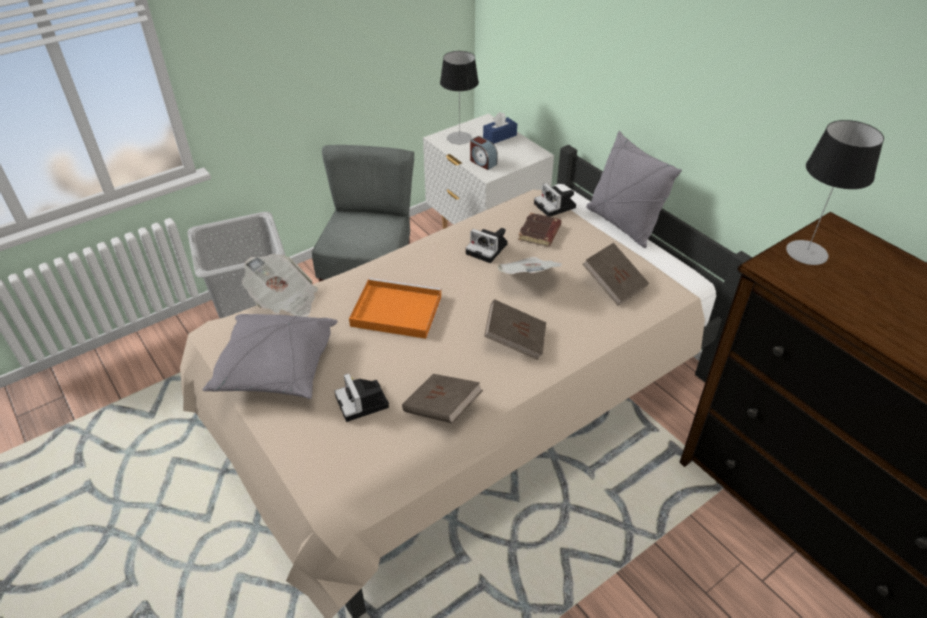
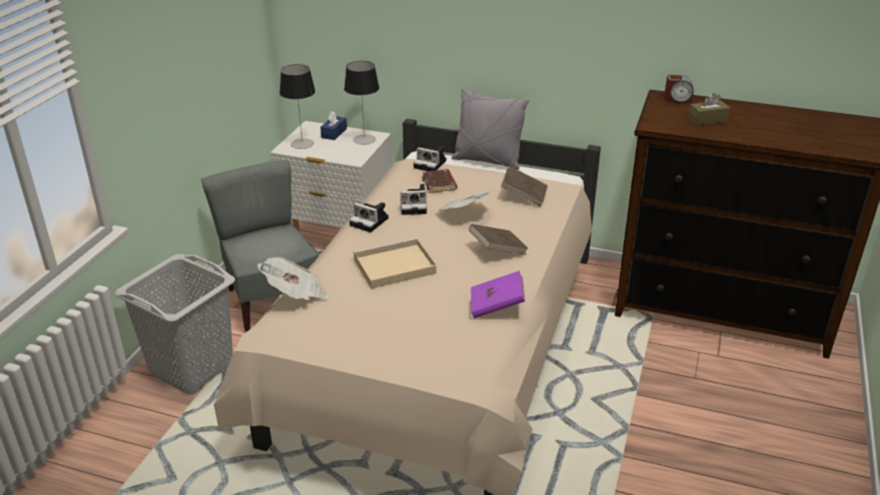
camera: 35 degrees left, 10 degrees down
(276, 368) = (347, 335): grey pillow -> none
(363, 403) = (439, 326): camera -> camera (370, 222)
(394, 311) = (393, 267): orange tray -> beige tray
(442, 409) = (496, 306): brown book -> purple book
(482, 162) = (341, 154): alarm clock -> alarm clock (677, 99)
(806, 252) = (661, 112): table lamp -> table lamp (364, 139)
(863, 288) = (707, 119): none -> brown tissue box

